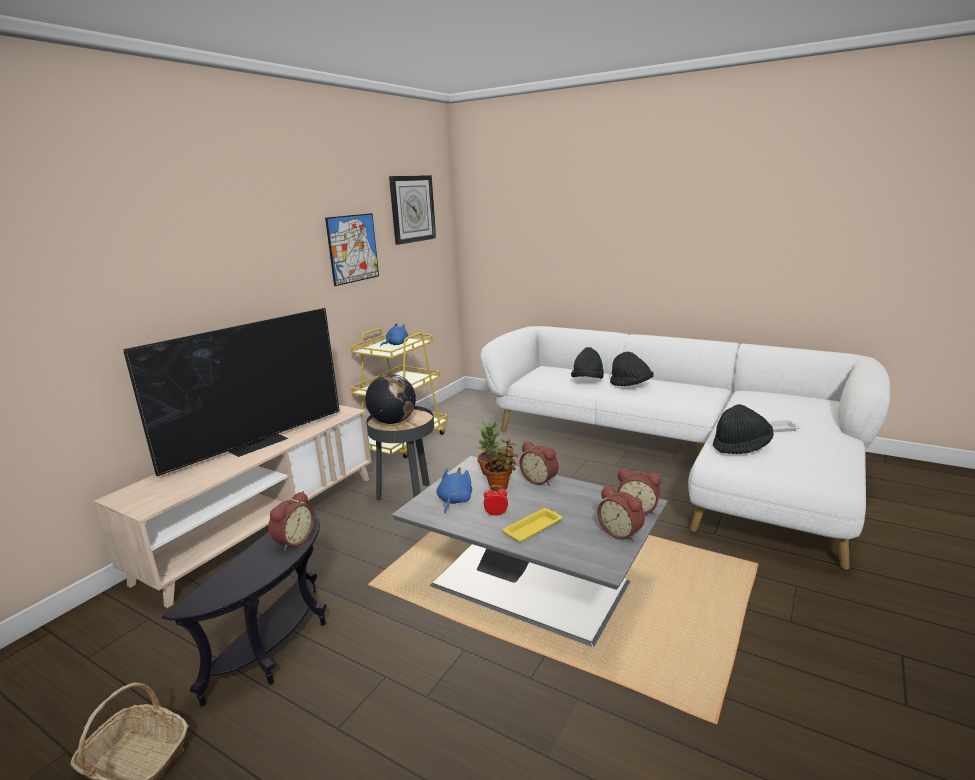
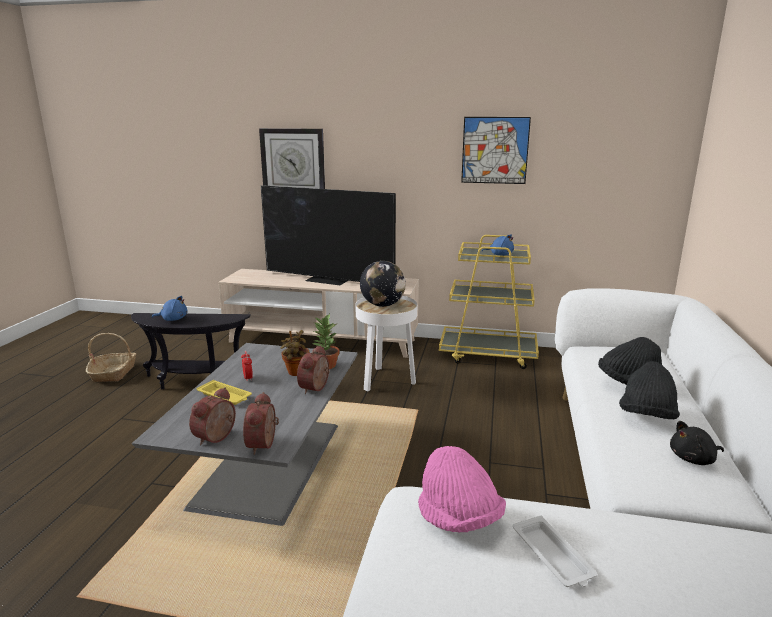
camera: 70 degrees right, 0 degrees up
(293, 540) = (204, 321): alarm clock -> none
(407, 497) = (386, 380): black side table -> white side table
(412, 209) = (605, 116): wall clock -> wall clock (293, 162)
(454, 501) = (268, 359): blue plush toy -> blue plush toy (173, 319)
(677, 387) = (693, 459): none -> black plush toy
(741, 447) = (458, 518): black hat -> pink hat

